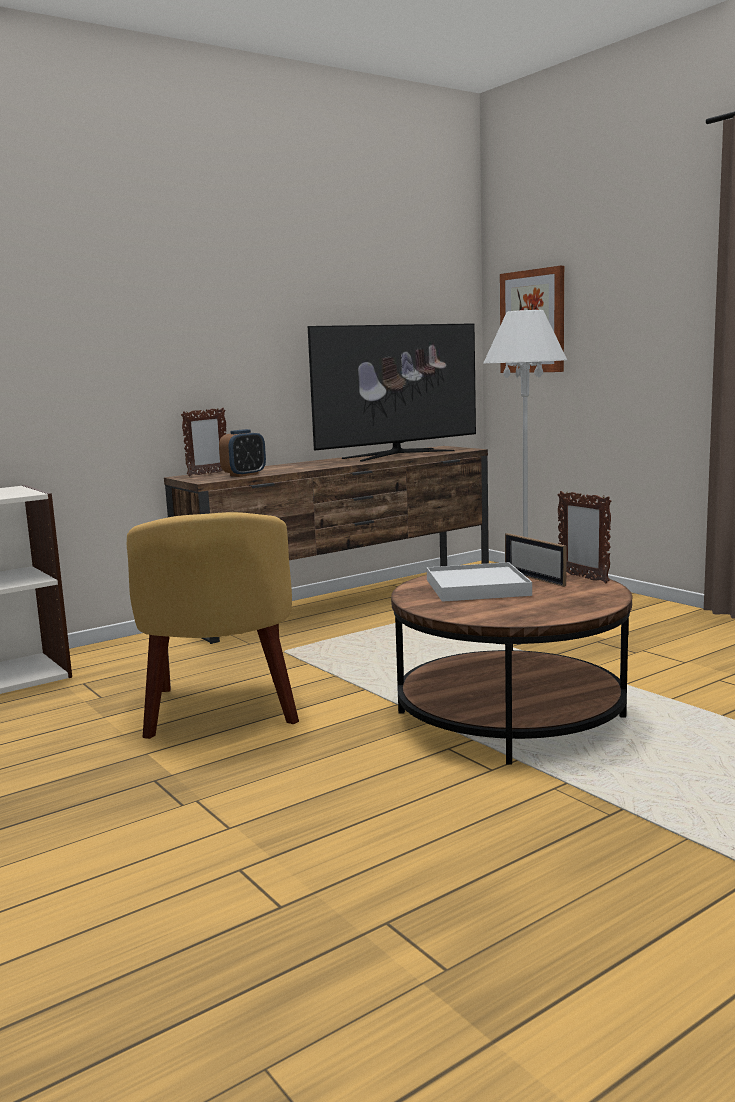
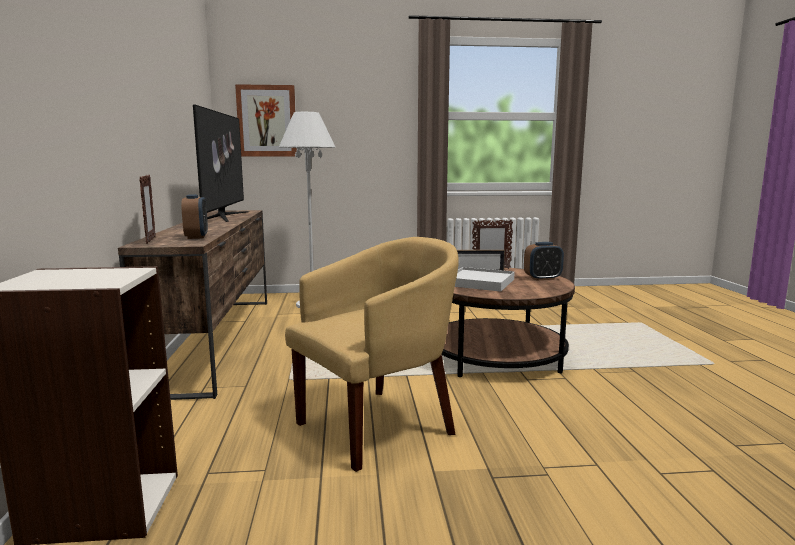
camera: 60 degrees left, 0 degrees up
(221, 710) = (378, 425): yellow armchair -> yellow armchair turned 60 degrees counterclockwise
(574, 605) = (542, 278): none -> alarm clock

